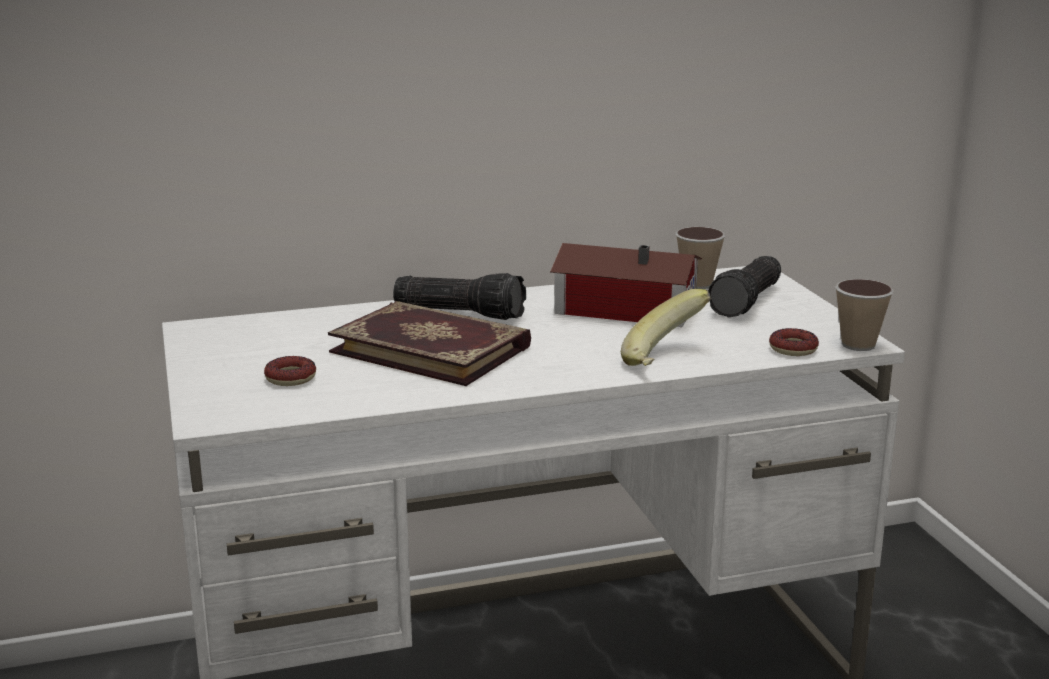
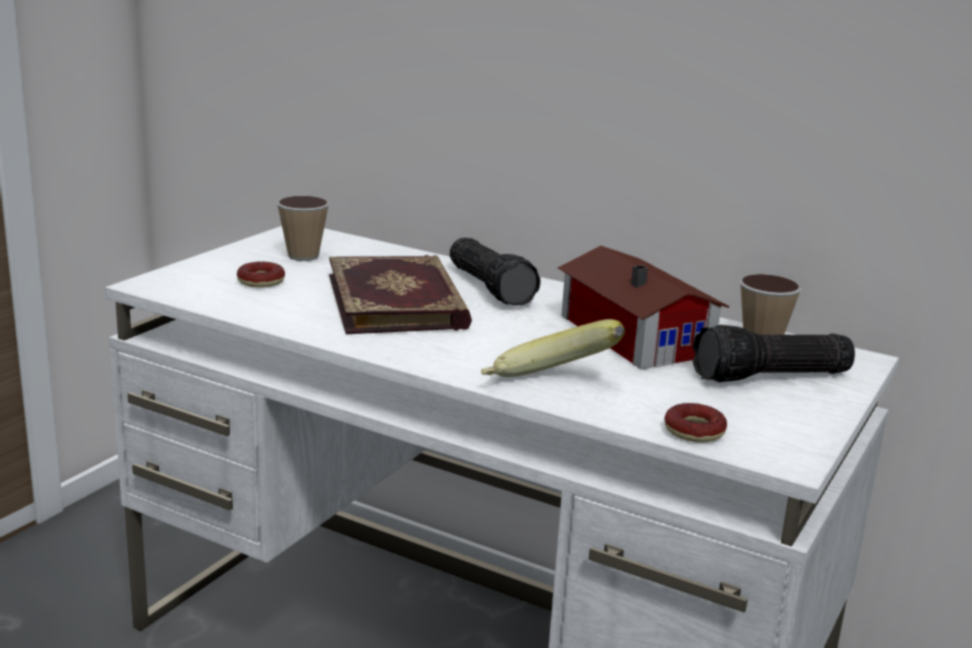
camera: 45 degrees right, 0 degrees up
(858, 345) = (776, 459): cup -> cup (303, 256)

